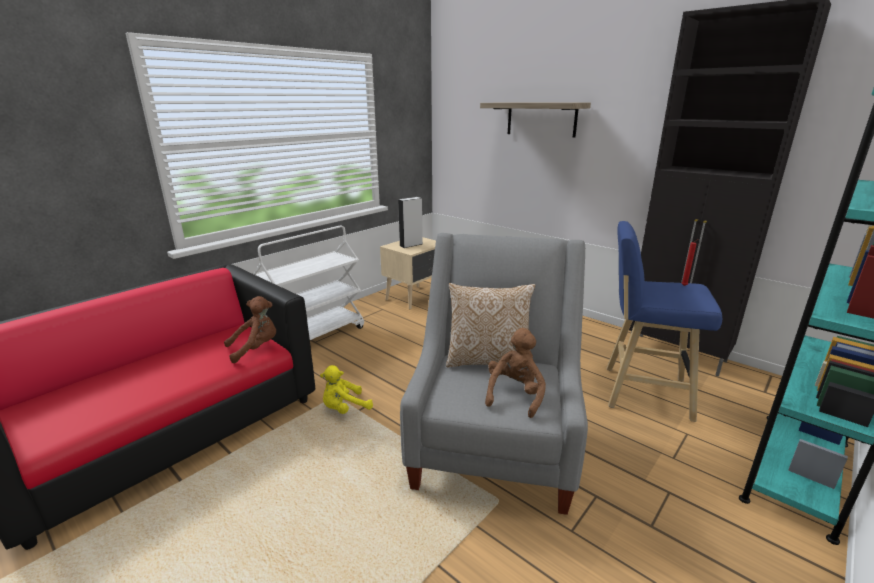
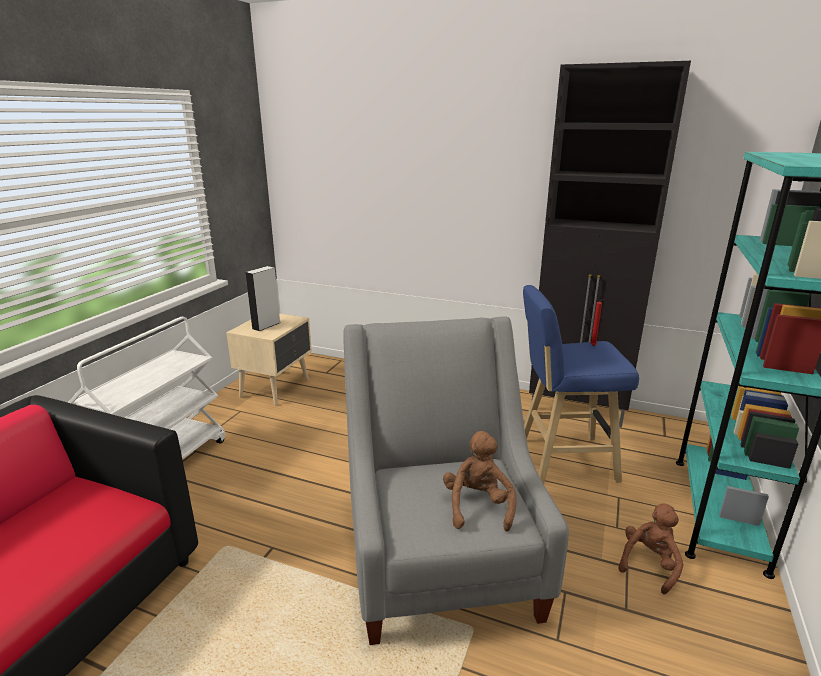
camera: 20 degrees left, 0 degrees up
(256, 348) = (114, 513): brown plush toy -> brown plush toy (649, 564)
(344, 408) = (244, 560): yellow plush toy -> none
(488, 360) = (430, 468): pillow -> none
(541, 119) = (407, 168): shelf -> none

